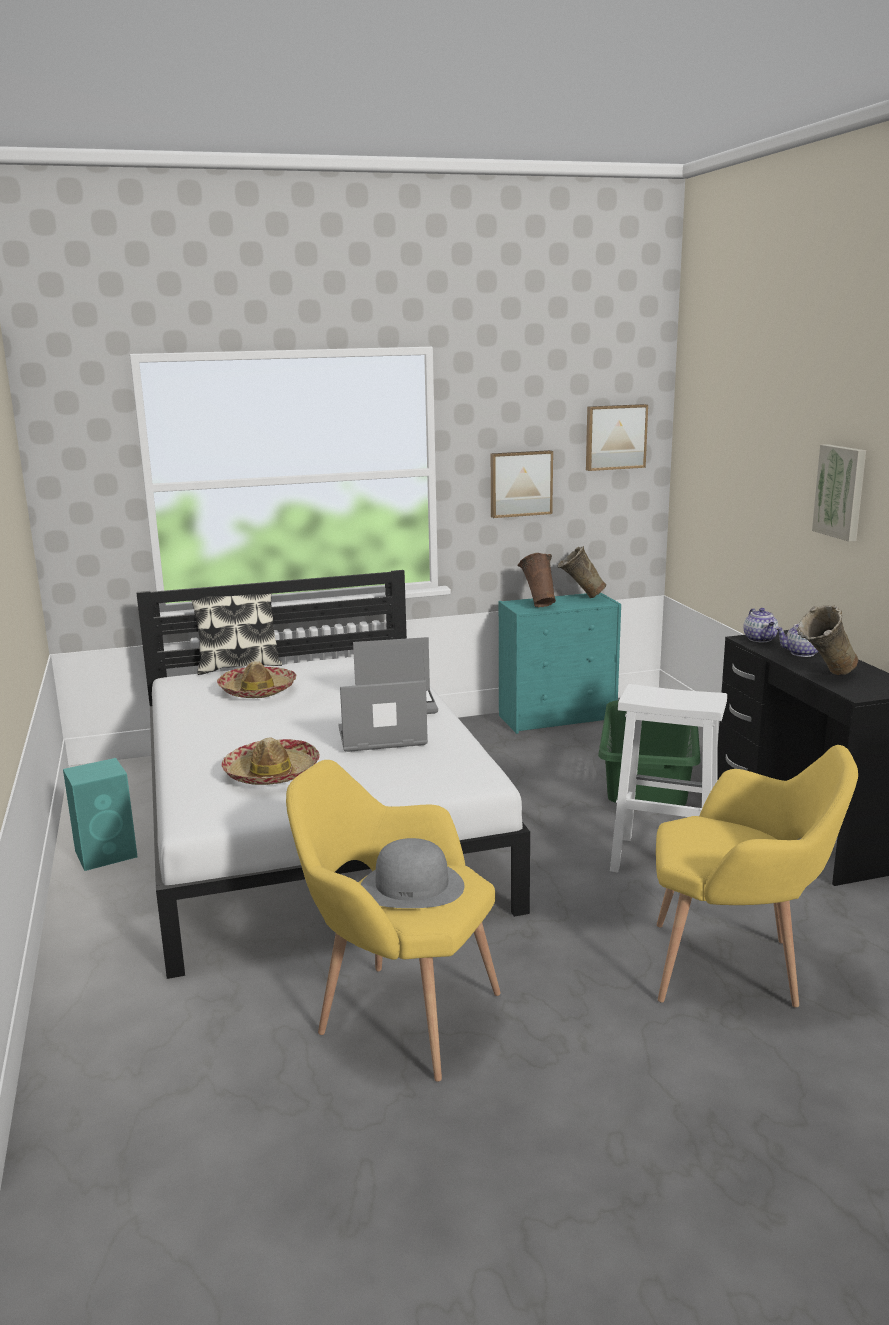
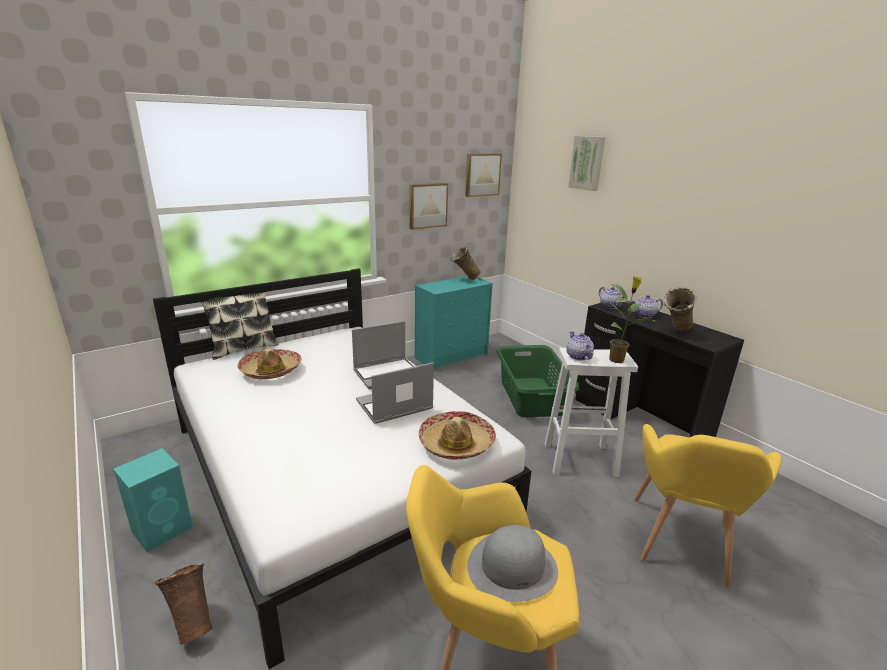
camera: 20 degrees left, 5 degrees up
(271, 773) = (326, 456): hat -> hat (456, 443)
(538, 605) = (442, 286): brown vase -> brown vase (192, 623)
(643, 695) = (578, 357): none -> teapot
(699, 703) = (617, 360): none -> potted plant
(736, 969) = (680, 546): yellow armchair -> yellow armchair turned 120 degrees clockwise
(841, 491) = (663, 211): picture -> picture (587, 163)

